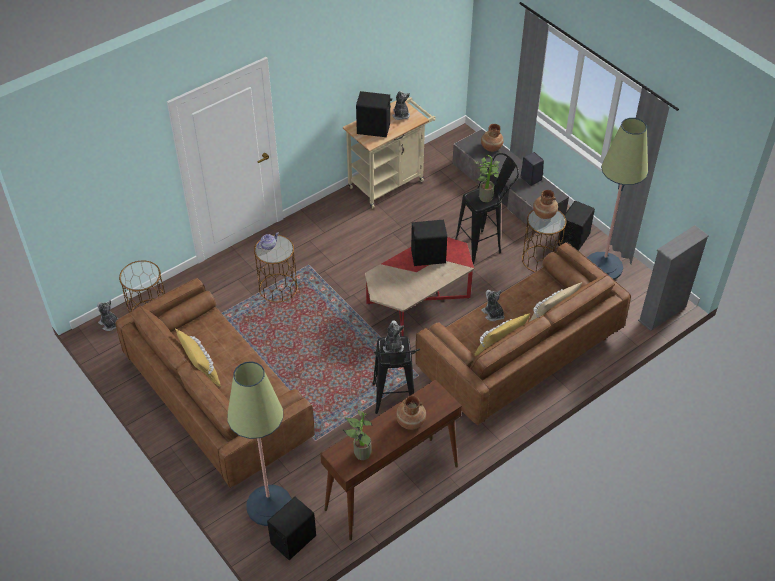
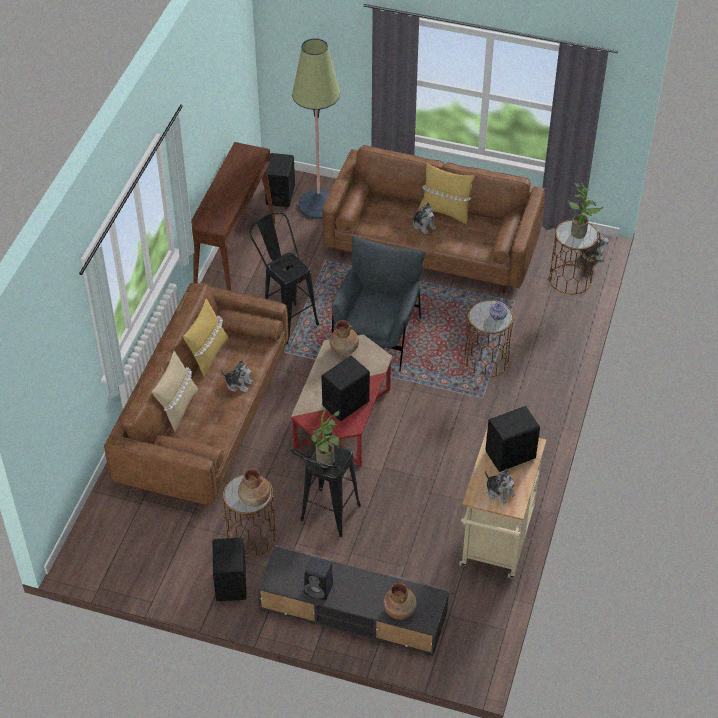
camera: 145 degrees right, 0 degrees up
(336, 349) = (376, 336): none -> grey armchair
(360, 453) = (240, 162): potted plant -> potted plant (580, 233)
(393, 347) = (290, 269): plush toy -> plush toy (423, 225)
(410, 421) = (219, 198): brown vase -> brown vase (344, 349)
(603, 267) = (176, 565): floor lamp -> none
(662, 313) = (81, 542): grey bookcase -> none

